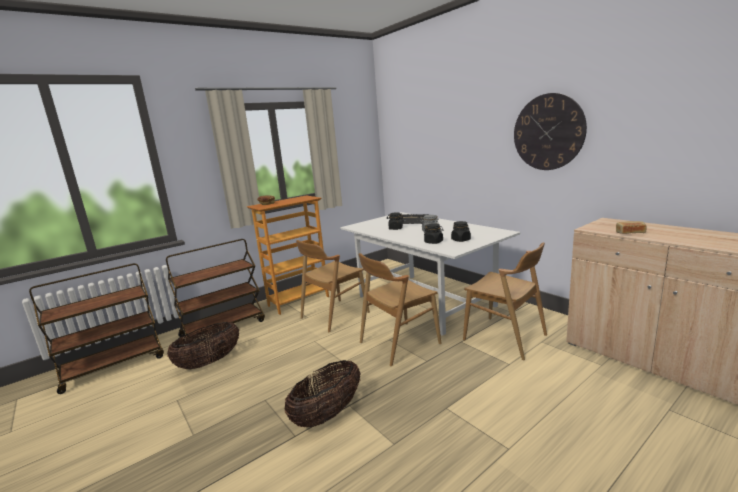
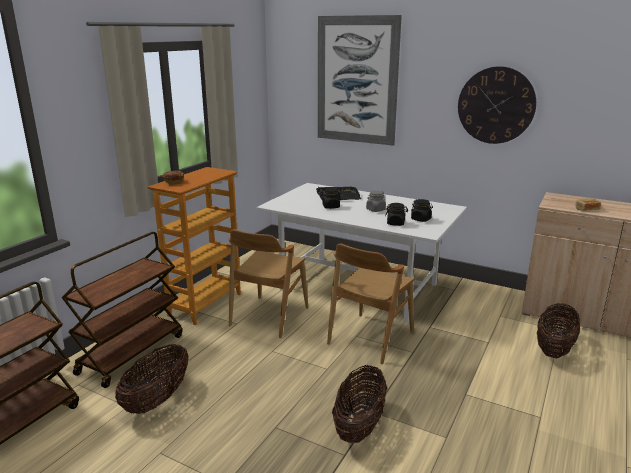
camera: 25 degrees left, 5 degrees up
(436, 124) = (356, 80): none -> picture
(505, 337) = (466, 316): brown chair -> none
(579, 383) = (554, 349): none -> basket

